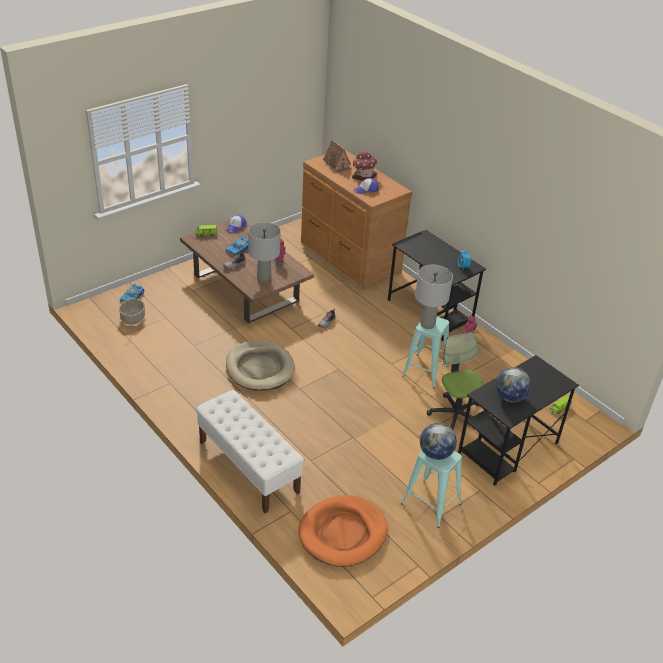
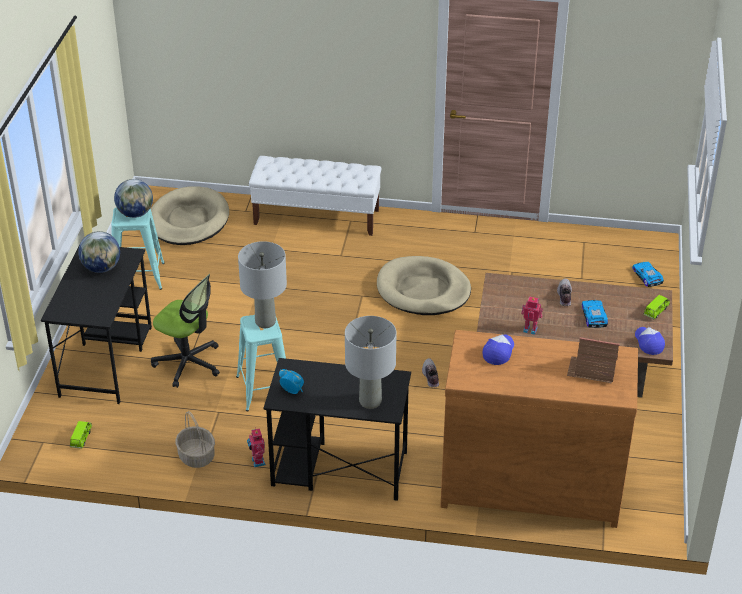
camera: 140 degrees right, 0 degrees up
(133, 318) = (606, 259): basket -> basket (197, 456)
(264, 278) = (512, 300): grey table lamp -> grey table lamp (370, 402)
(343, 533) = (189, 220): orange dog bed -> beige dog bed
(363, 176) = (534, 372): toy house -> none

